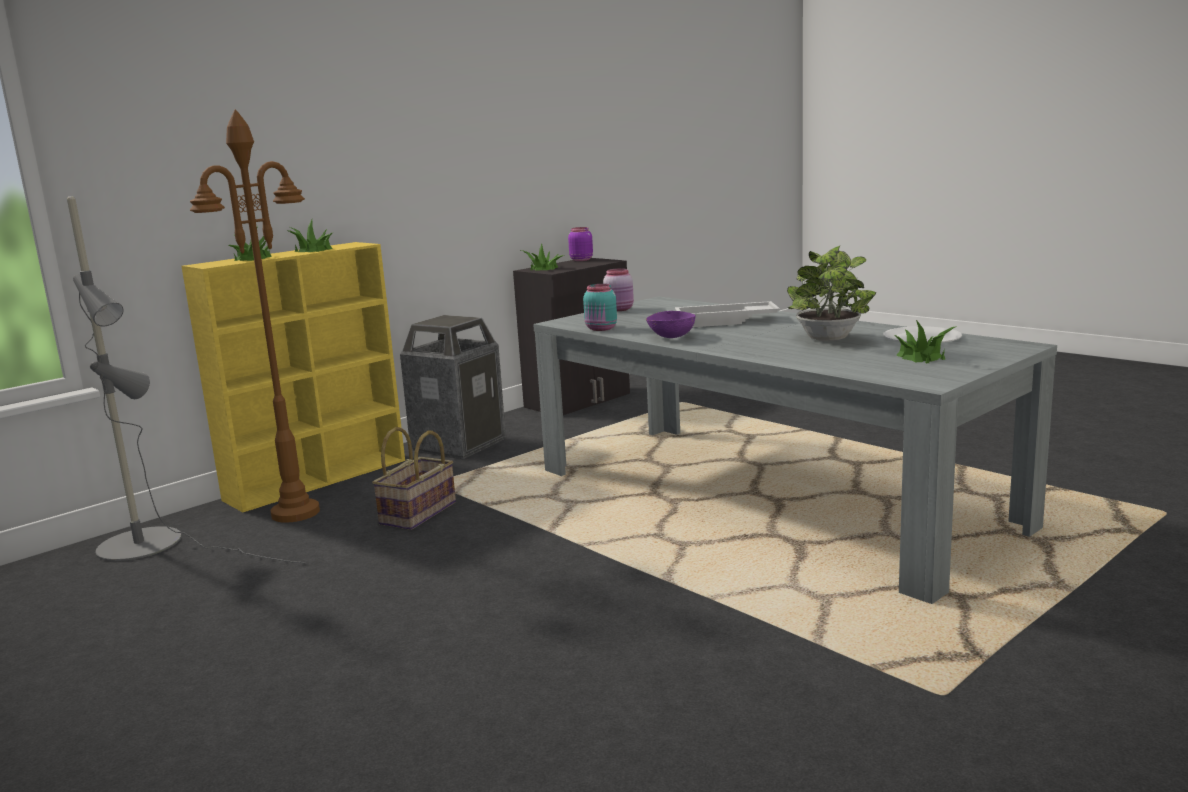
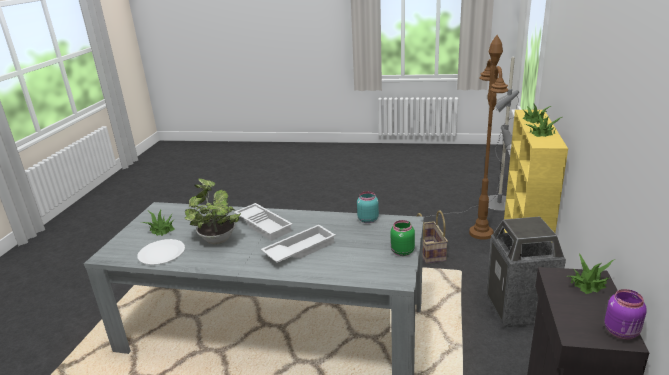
camera: 145 degrees right, 10 degrees up
(620, 309) = (401, 252): pink jar -> green jar
(671, 337) = (312, 220): purple bowl -> none
(744, 341) = (264, 225): none -> white tray

